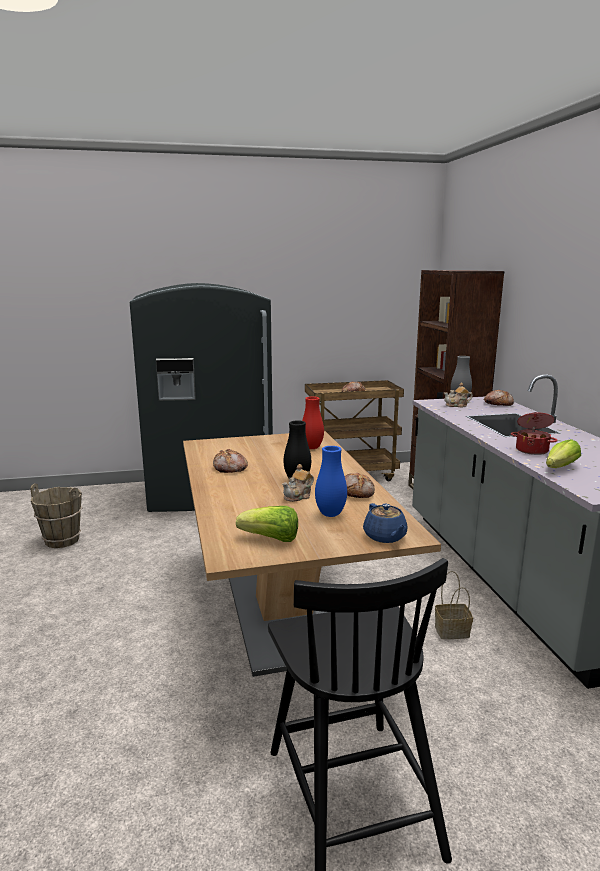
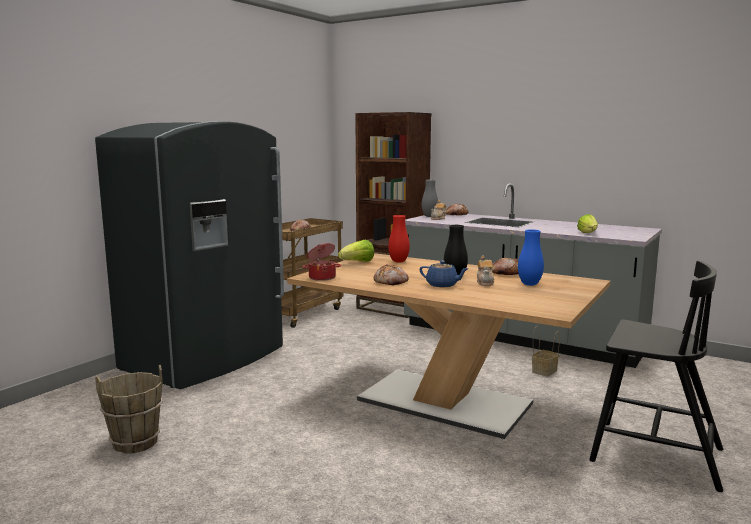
camera: 45 degrees left, 5 degrees down
(271, 539) = (544, 301): lettuce -> lettuce (358, 262)
(385, 537) = (584, 284): blue teapot -> blue teapot (442, 285)
(532, 450) = (551, 229): cooking pot -> cooking pot (322, 277)

